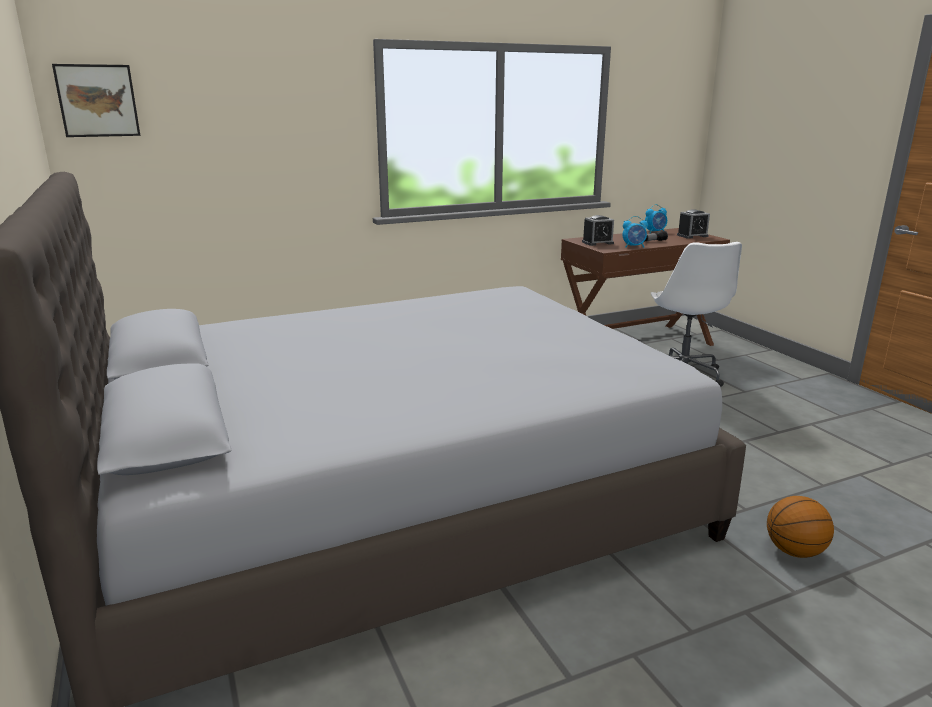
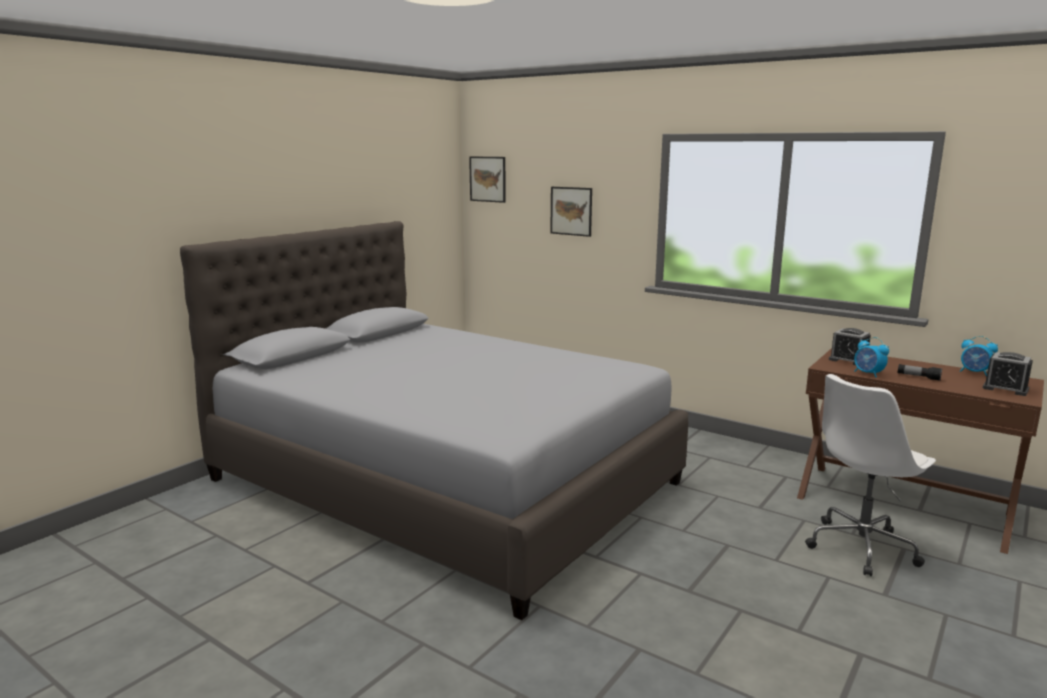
camera: 60 degrees right, 5 degrees down
(258, 139) = (571, 211): none -> picture
(794, 551) = (536, 661): basketball -> none

